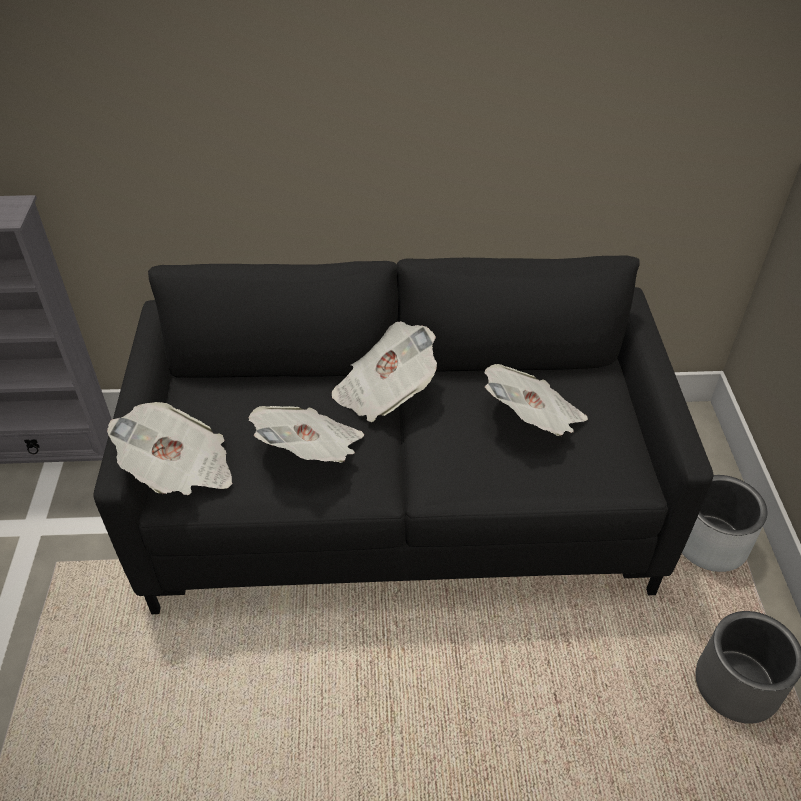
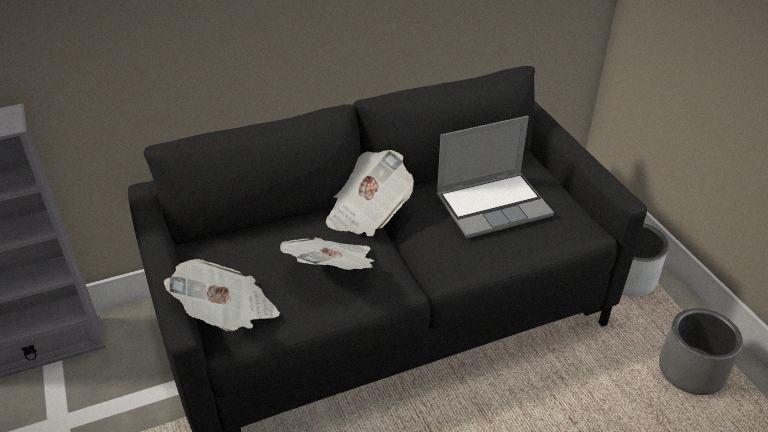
camera: 20 degrees left, 5 degrees down
(533, 419) = (494, 205): newspaper -> laptop

